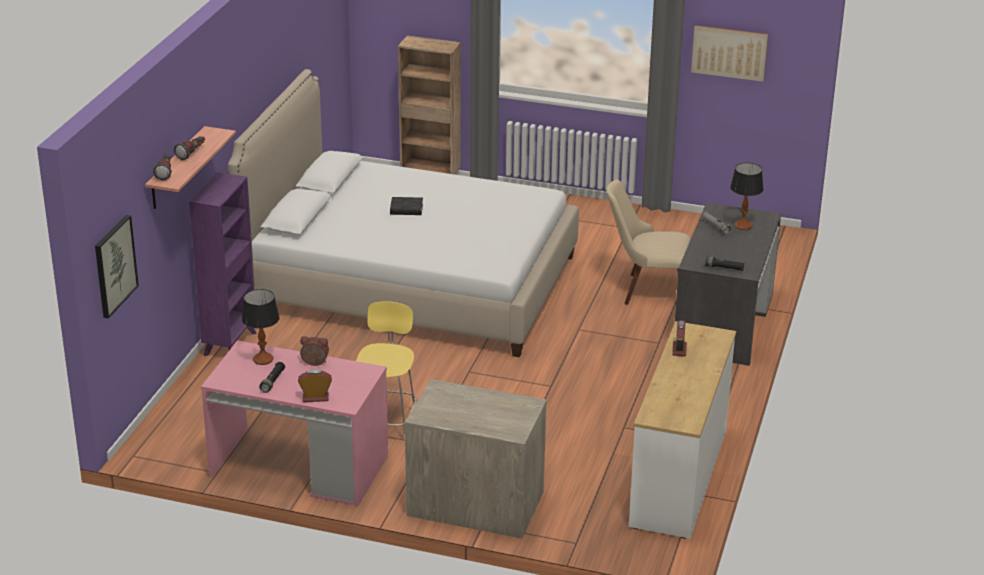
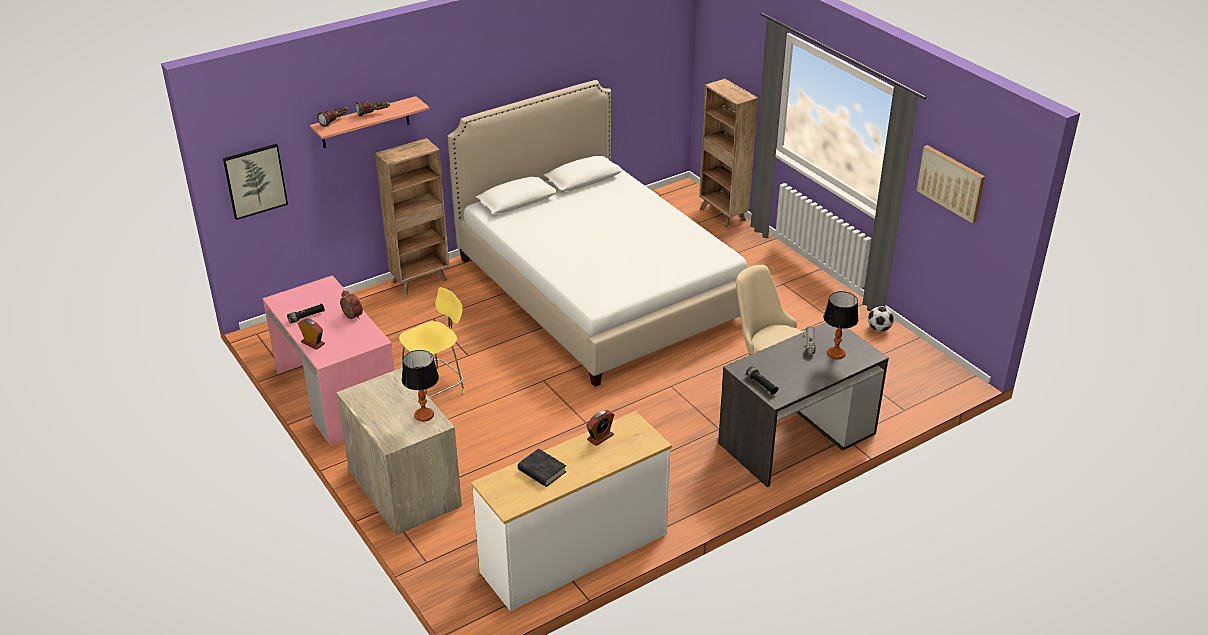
camera: 40 degrees right, 5 degrees up
(231, 343) = (421, 281): purple bookcase -> brown bookcase
(263, 359) = (325, 297): table lamp -> table lamp (424, 415)
(406, 209) = (600, 225): black book -> black book (542, 471)
(675, 221) = (879, 329): none -> football

